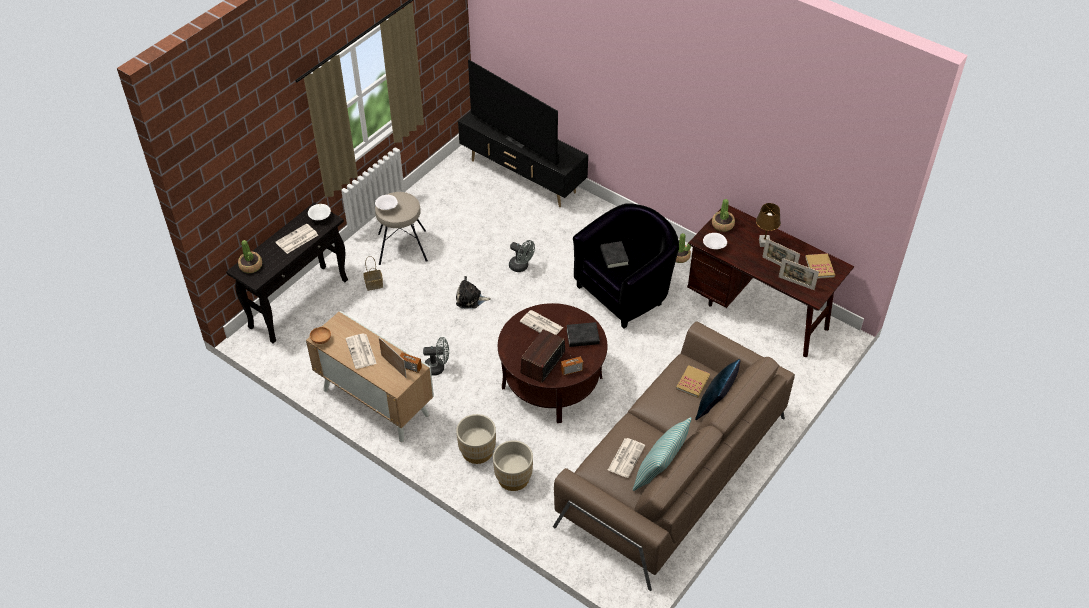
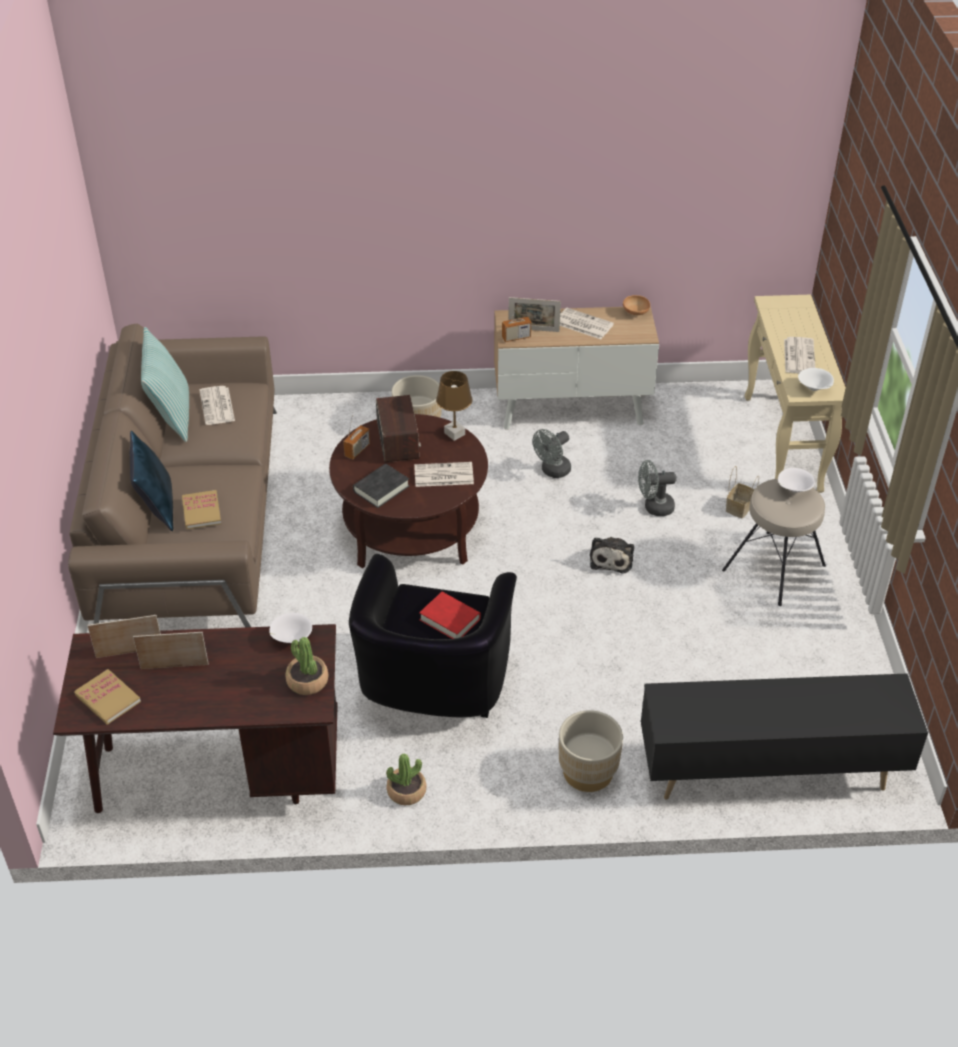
camera: 140 degrees right, 5 degrees down
(251, 266) = (797, 310): potted plant -> none
(299, 303) = (783, 444): black console table -> beige console table
(470, 299) = (611, 558): plush toy -> plush toy turned 135 degrees clockwise
(513, 478) = (356, 426): beige planter -> beige planter (587, 772)
(518, 139) = (783, 700): television -> none
(521, 267) = (602, 635): grey fan -> grey fan (654, 507)
(614, 257) = (450, 619): black book -> red book
(764, 243) = (220, 688): brown table lamp -> brown table lamp (454, 434)

